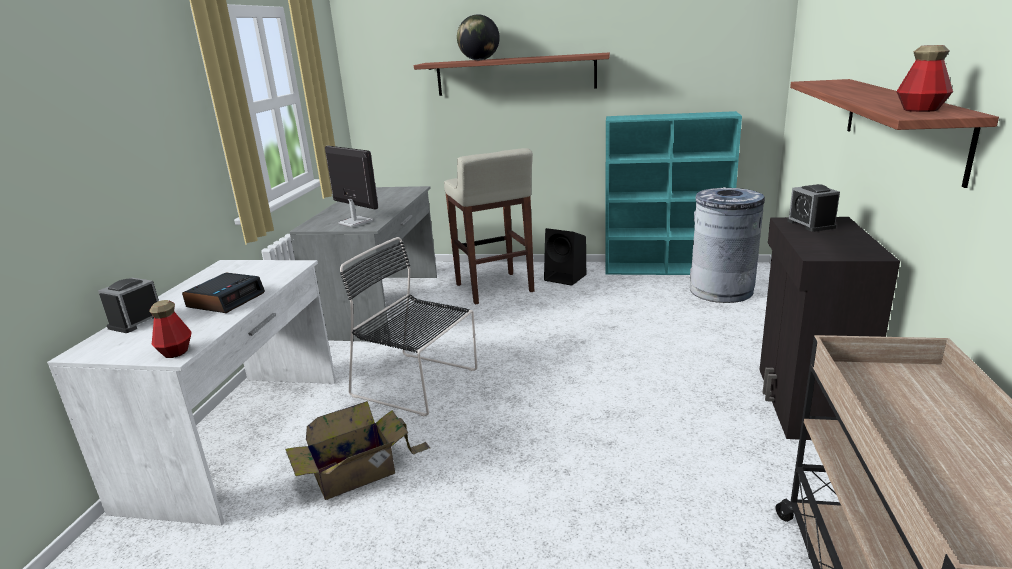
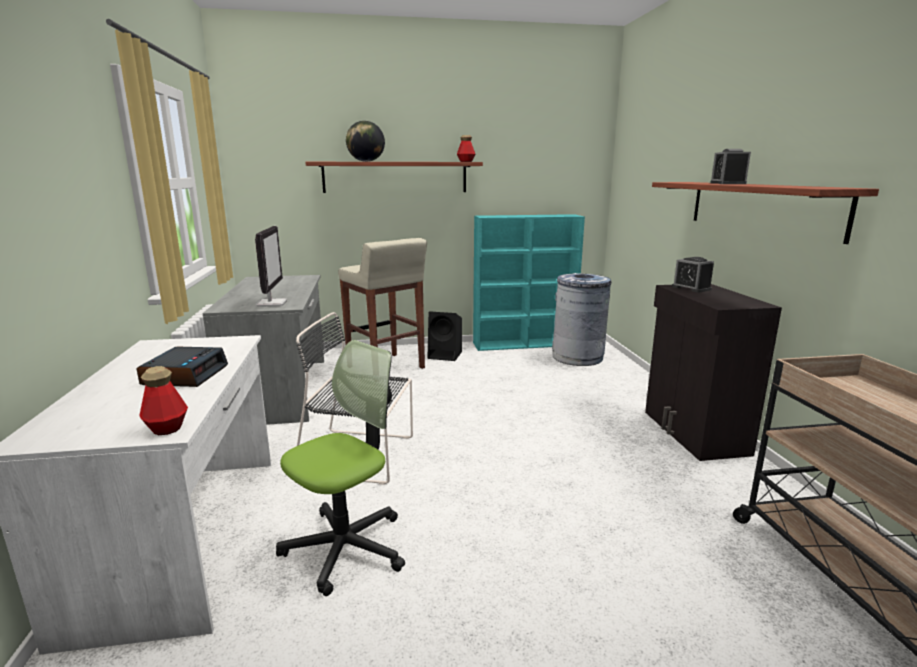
camera: 20 degrees left, 5 degrees down
(137, 321) = (82, 403): alarm clock -> alarm clock (727, 183)
(355, 222) = (271, 303): monitor -> monitor turned 60 degrees clockwise
(358, 472) = (346, 547): cardboard box -> office chair
(920, 110) = (814, 187): bottle -> bottle (466, 161)

